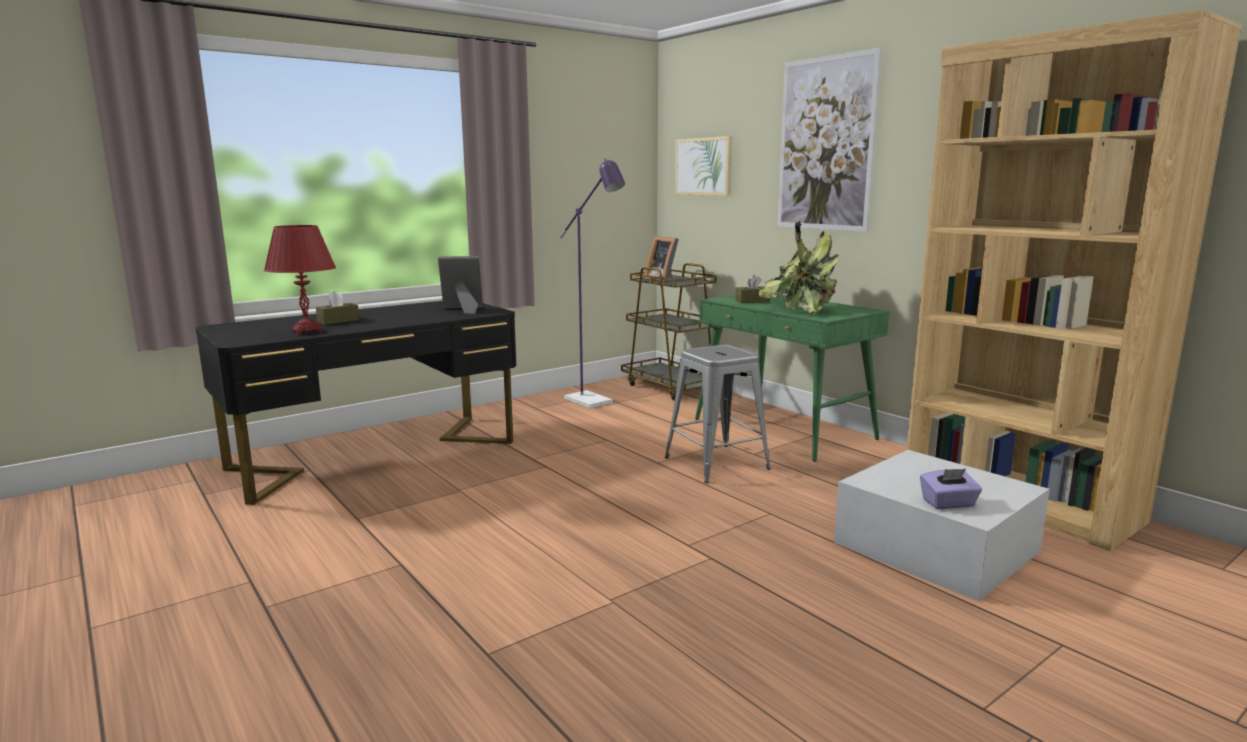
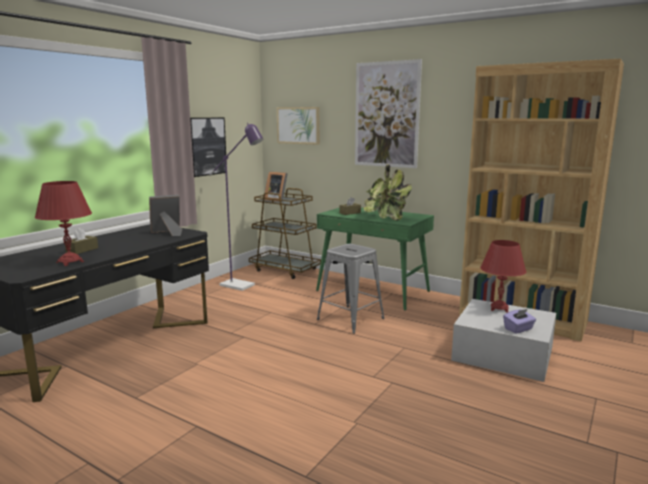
camera: 20 degrees left, 0 degrees up
(560, 196) = (206, 146): none -> picture
(942, 469) = (499, 308): none -> red table lamp

